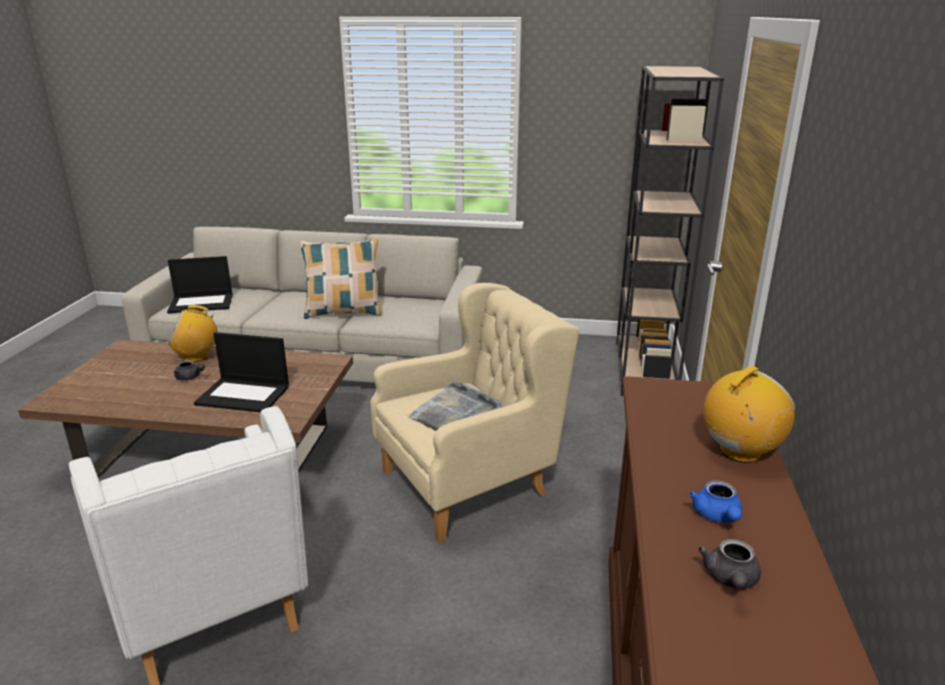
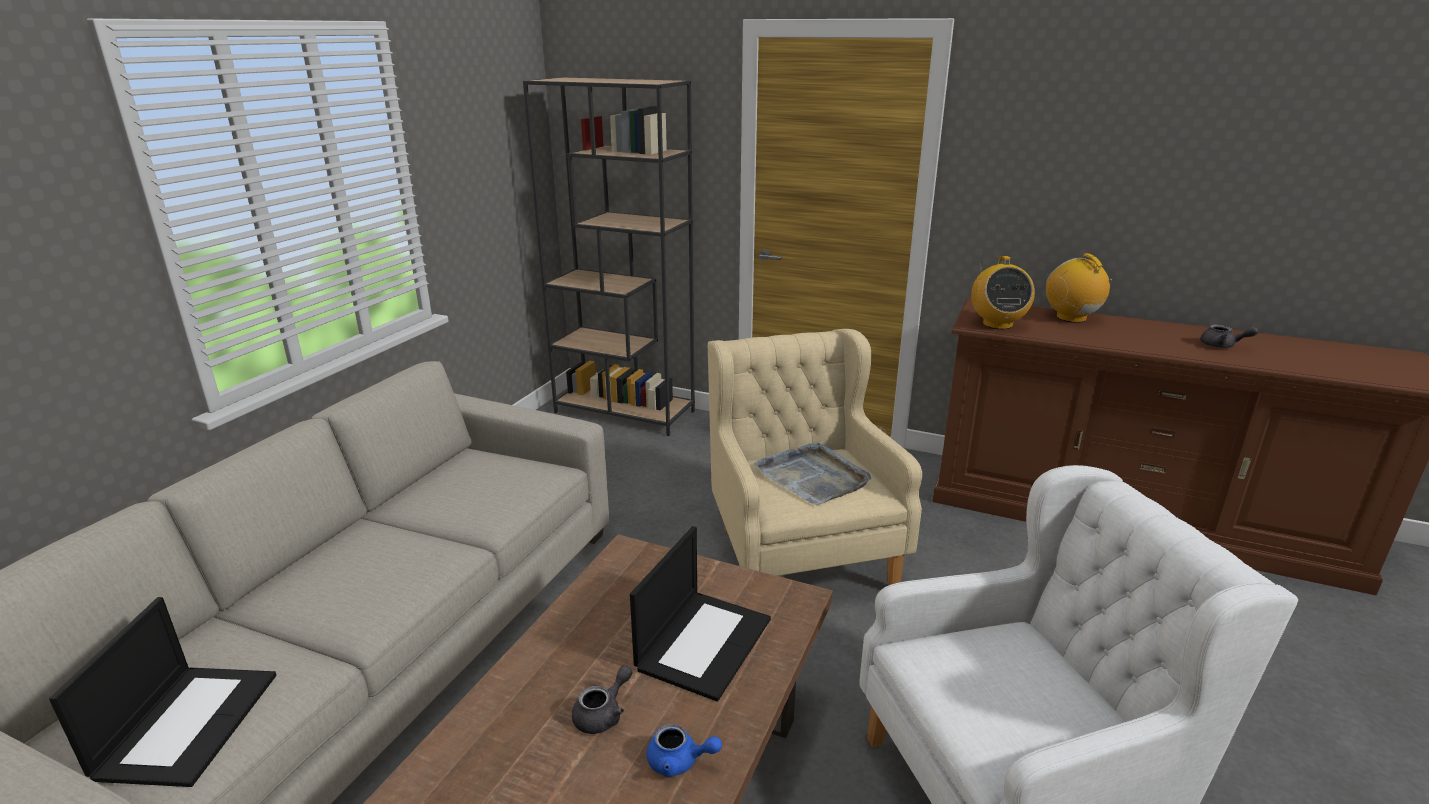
camera: 75 degrees left, 0 degrees up
(196, 357) = (512, 710): radio -> radio (997, 324)
(343, 312) = (438, 534): pillow -> none
(717, 516) = (1156, 337): blue teapot -> blue teapot (679, 762)

